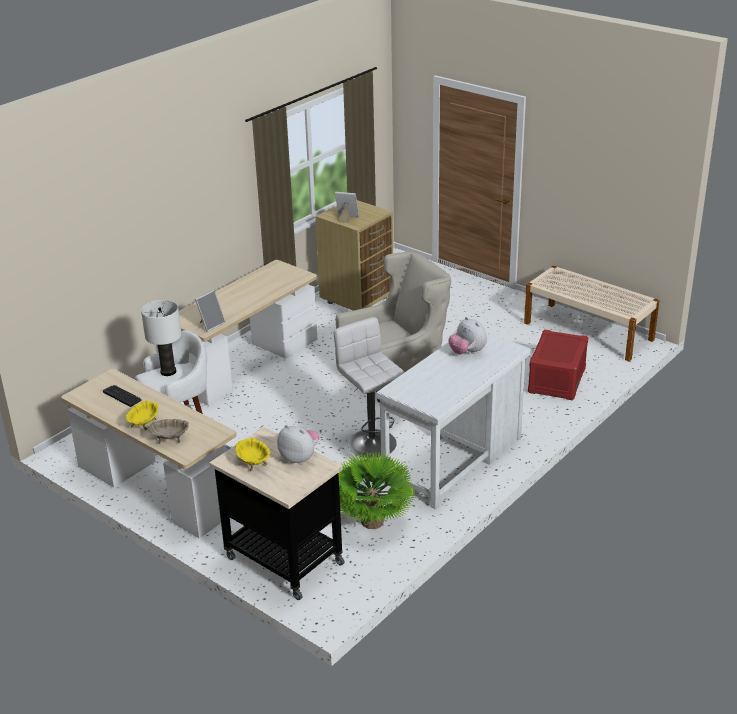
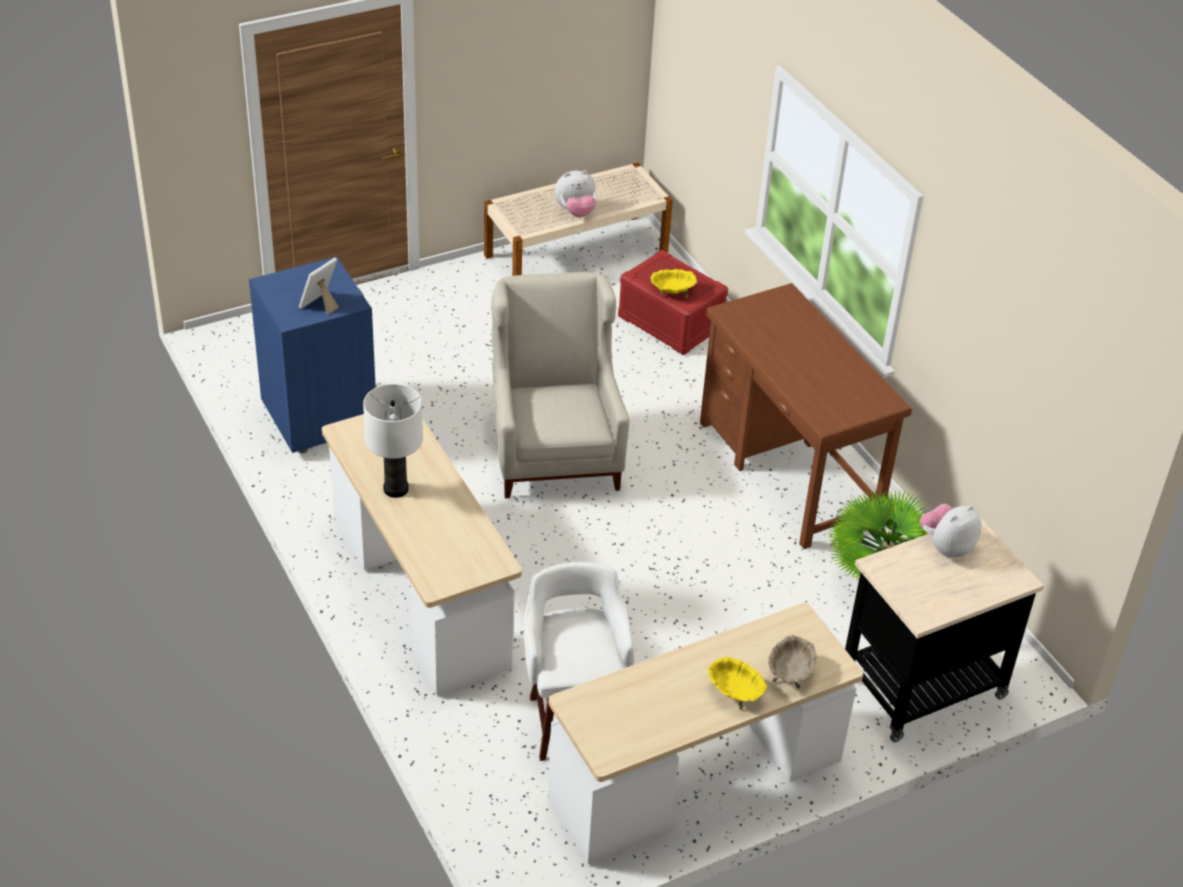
camera: 70 degrees left, 10 degrees up
(122, 396) = (641, 701): keyboard -> none
(168, 372) = (566, 642): white table lamp -> white table lamp (396, 489)
(211, 324) = (485, 552): picture frame -> none
(253, 462) = (938, 592): yellow bowl -> yellow bowl (672, 292)
(357, 300) = (320, 420): brown dresser -> blue dresser
(372, 443) = (711, 529): white stool -> none
(453, 460) = (790, 470): white desk -> brown desk
(467, 352) = (772, 333): plush toy -> plush toy (576, 212)

